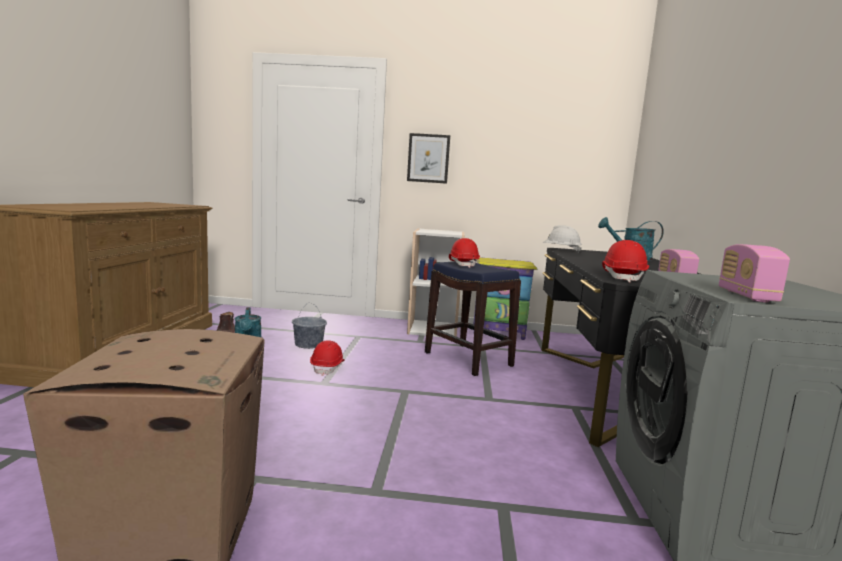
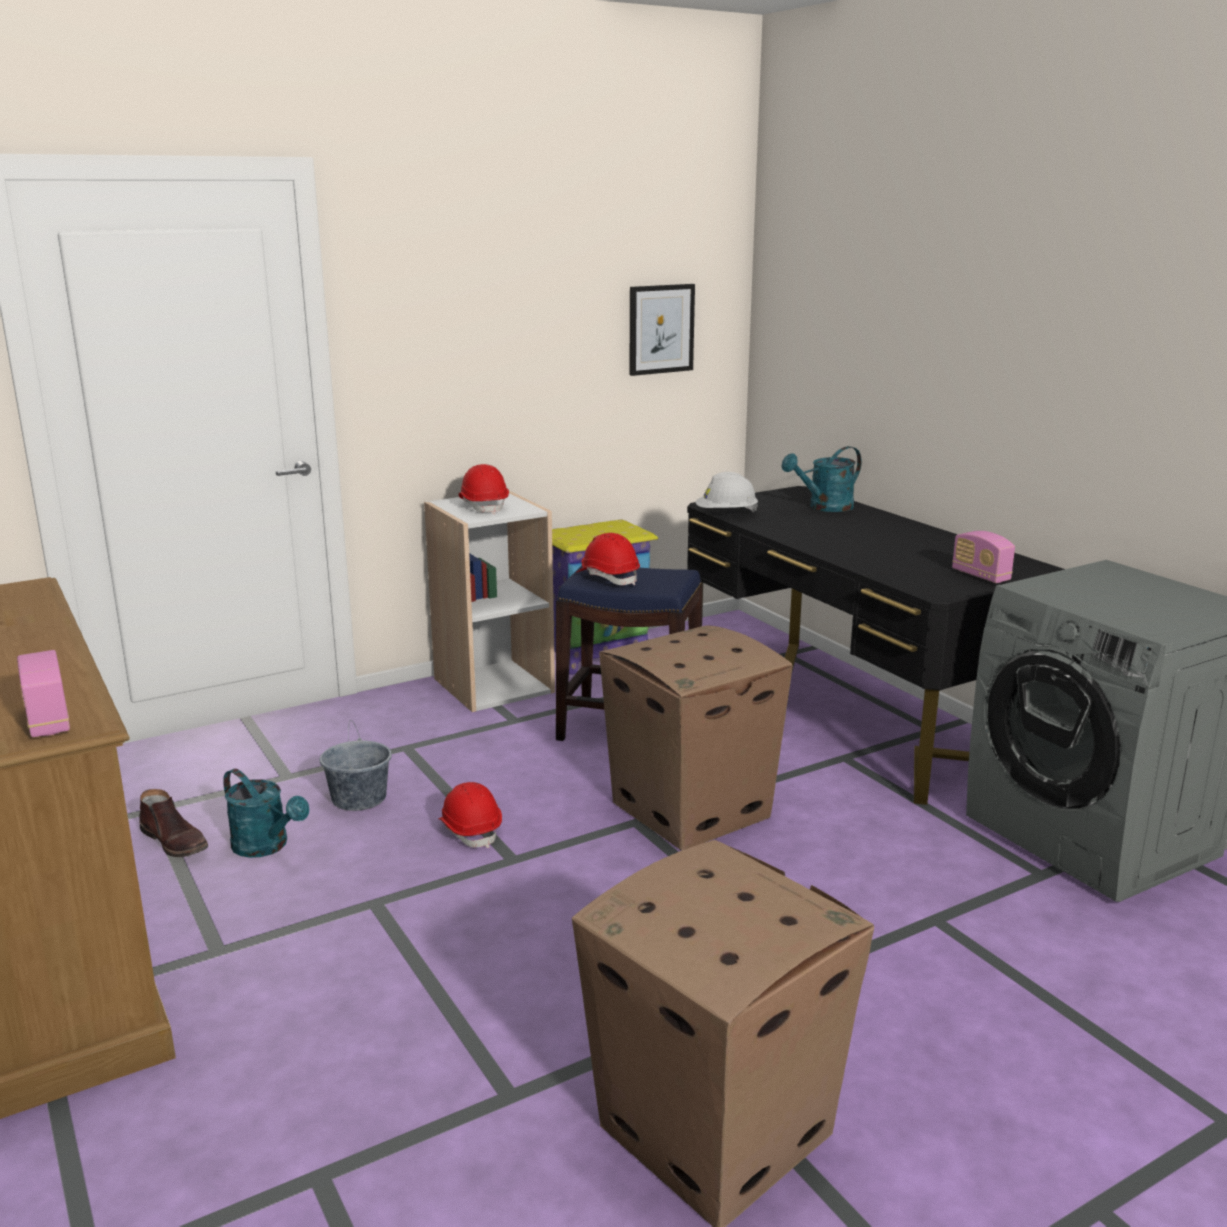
camera: 35 degrees left, 10 degrees up
(428, 158) = (424, 360): picture -> picture (661, 329)
(443, 397) = (692, 810): none -> cardboard box
(623, 277) = (924, 581): red hard hat -> red hard hat (484, 506)
(746, 296) = (1150, 623): radio -> radio (48, 720)

